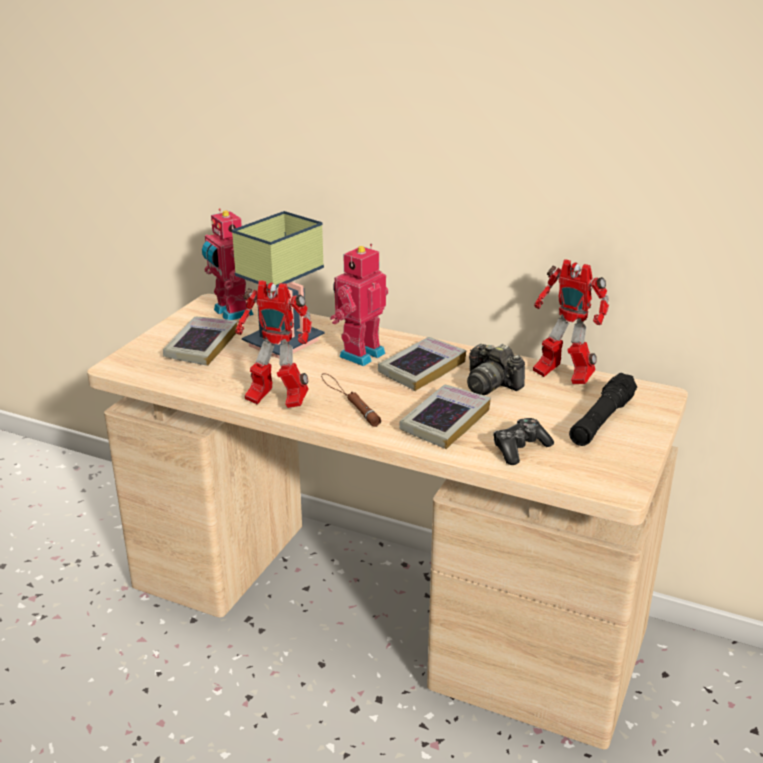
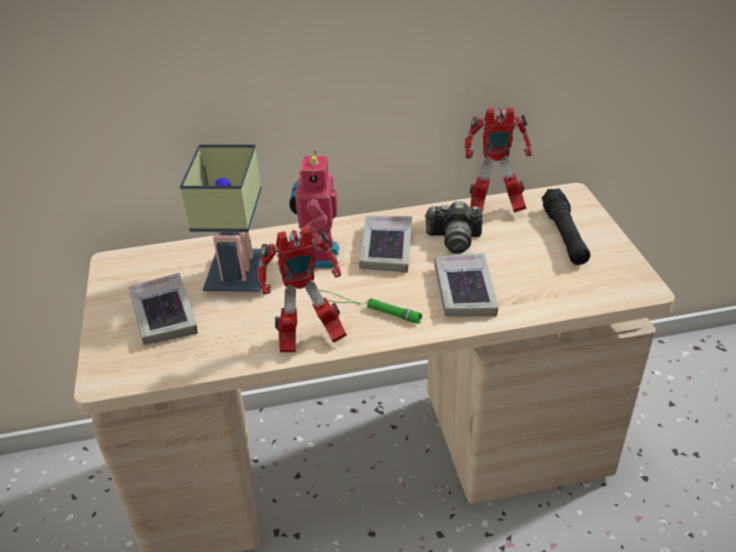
camera: 35 degrees left, 10 degrees up
(230, 313) = (147, 265): toy robot -> none
(348, 399) = (365, 307): brown flashlight -> green flashlight
(520, 449) = (544, 288): game controller -> none

